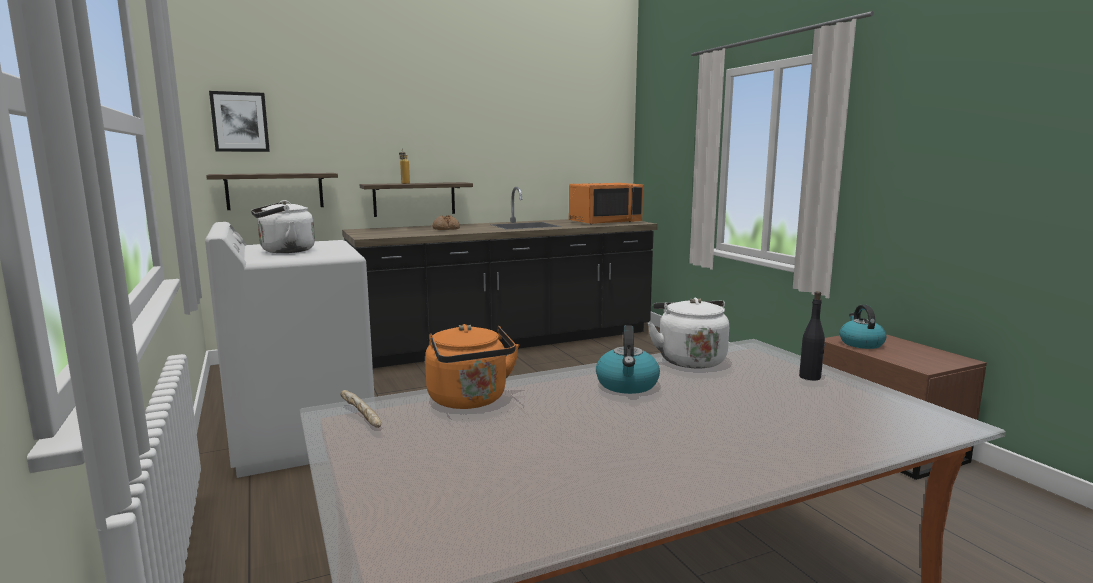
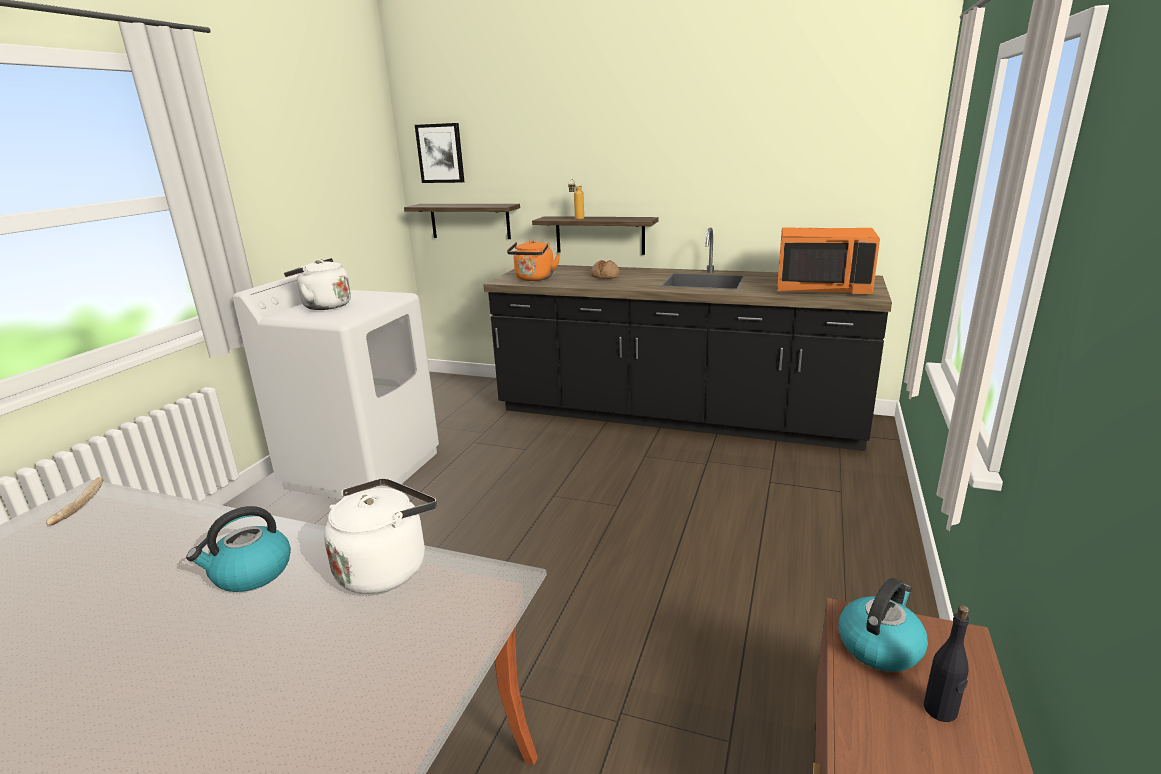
camera: 45 degrees right, 10 degrees up
(470, 401) = (145, 525): orange kettle -> orange kettle (534, 279)
(810, 377) = (399, 680): black bottle -> black bottle (940, 710)

